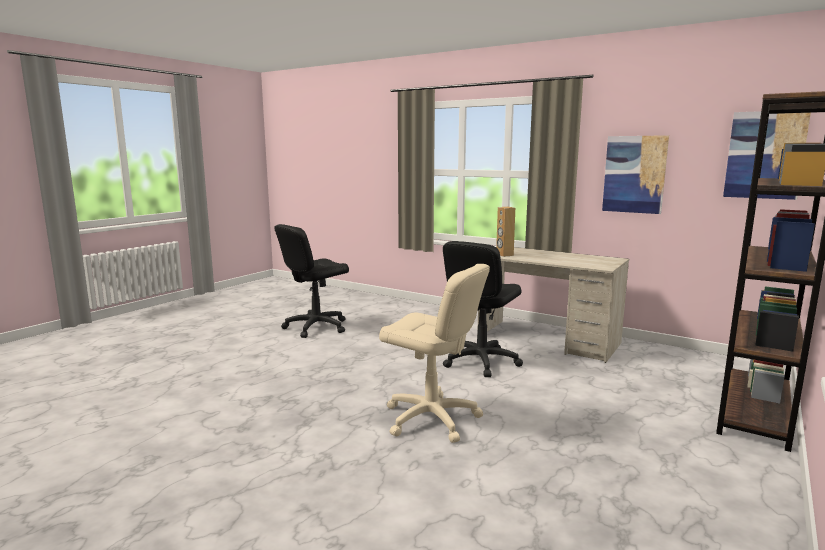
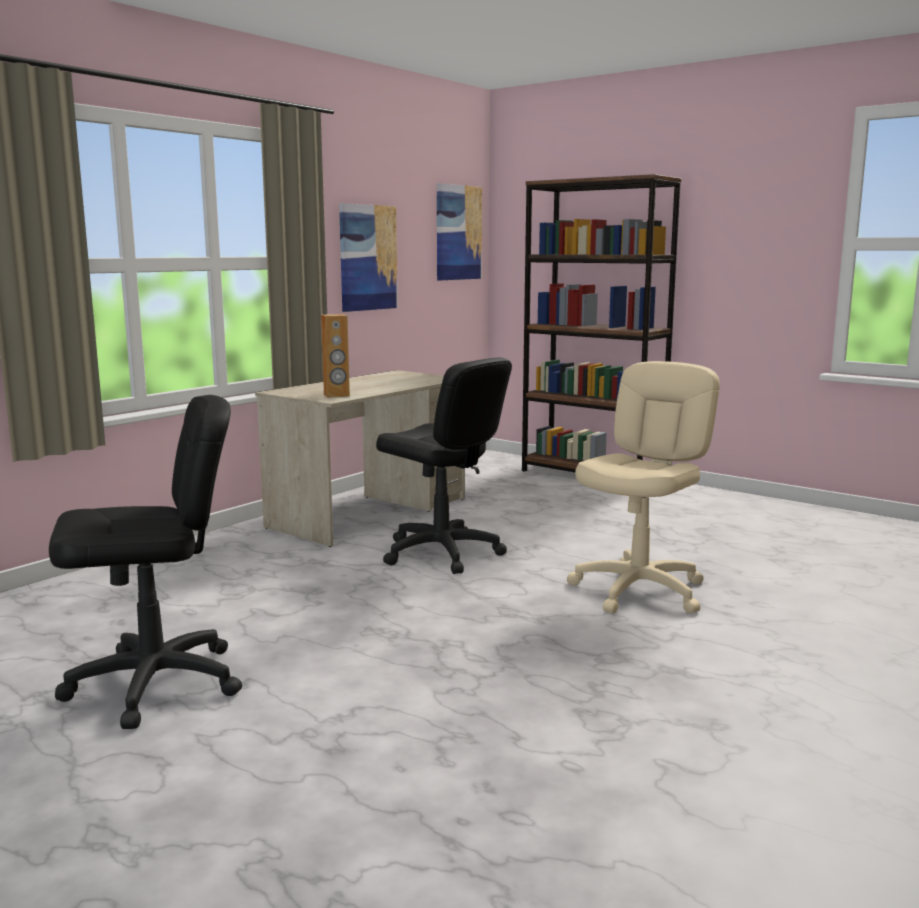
camera: 85 degrees left, 0 degrees up
(316, 327) = (156, 684): black office chair -> black office chair turned 75 degrees counterclockwise

